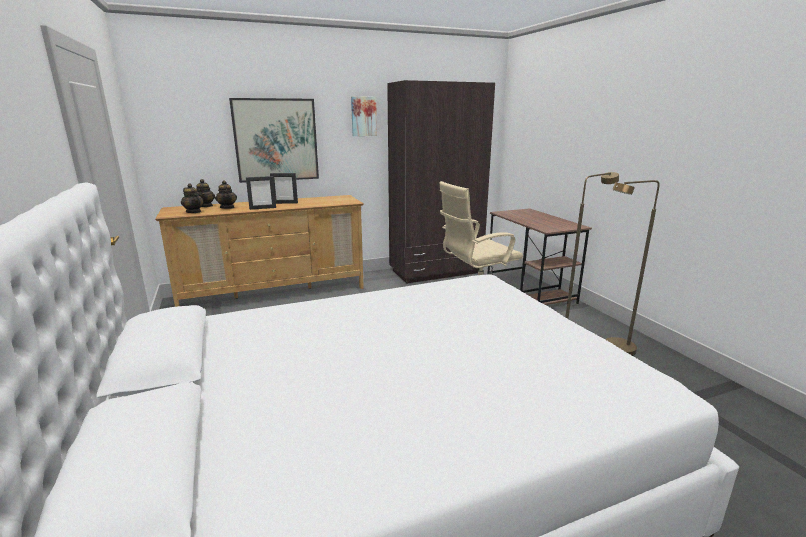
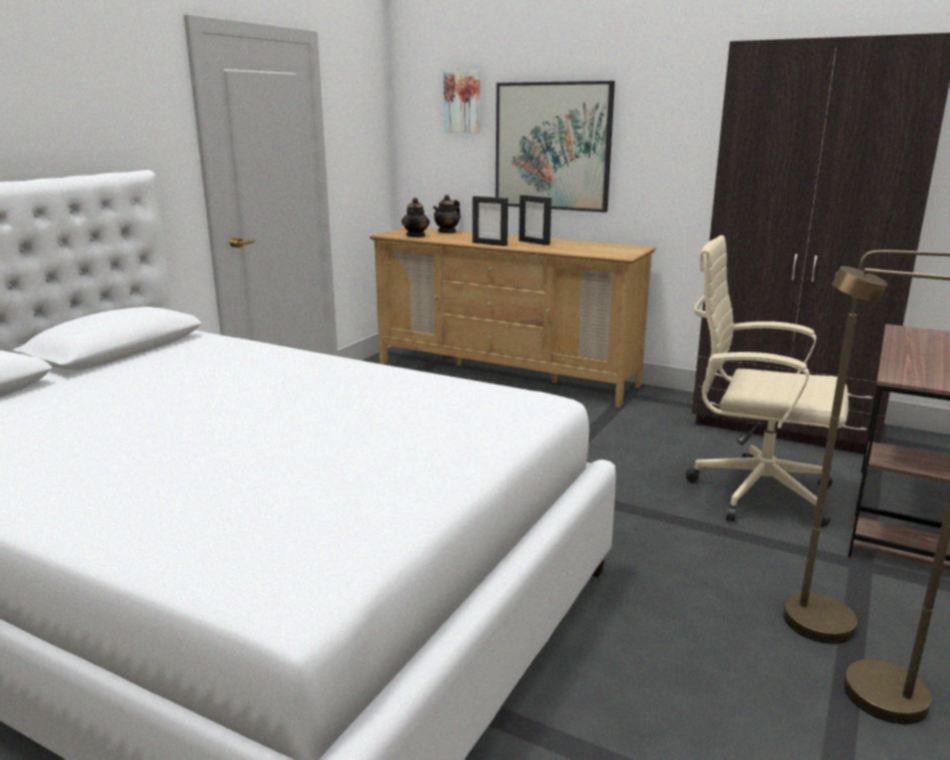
camera: 50 degrees right, 0 degrees up
(227, 207) = (459, 237): teapot -> none
(363, 116) = (698, 110): picture -> picture (463, 102)

